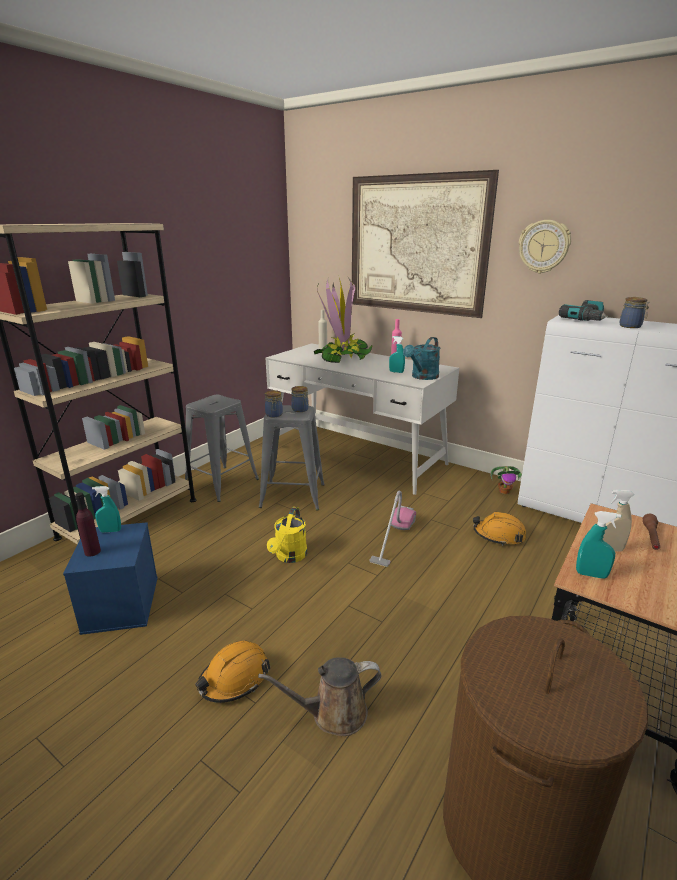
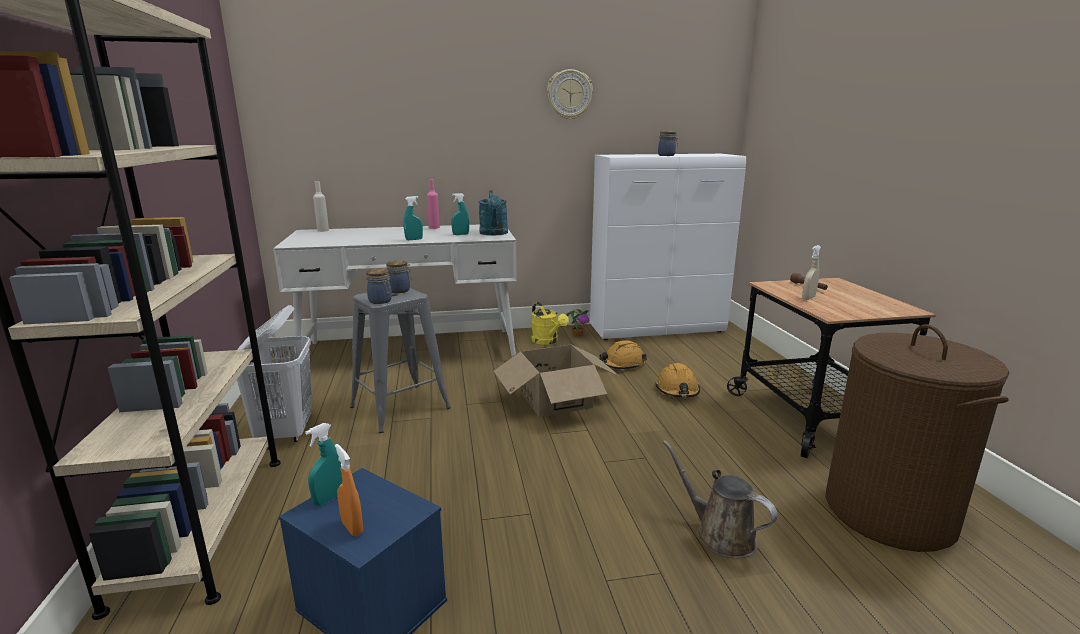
camera: 45 degrees left, 5 degrees down
(92, 551) = (352, 527): purple bottle -> orange spray bottle
(221, 483) = (285, 432): grey stool -> white laundry basket
(234, 678) = (614, 571): orange hard hat -> orange hard hat (677, 390)
(289, 557) = (490, 456): yellow watering can -> yellow watering can (547, 341)
(333, 713) = (720, 534): brown watering can -> brown watering can turned 105 degrees clockwise
(343, 357) = (371, 233): potted plant -> none
(393, 539) = (555, 400): vacuum cleaner -> cardboard box
(416, 245) = (435, 96): picture -> none
(587, 319) = (627, 155): power drill -> none
(591, 575) = (830, 311): turquoise spray bottle -> turquoise spray bottle (414, 239)

